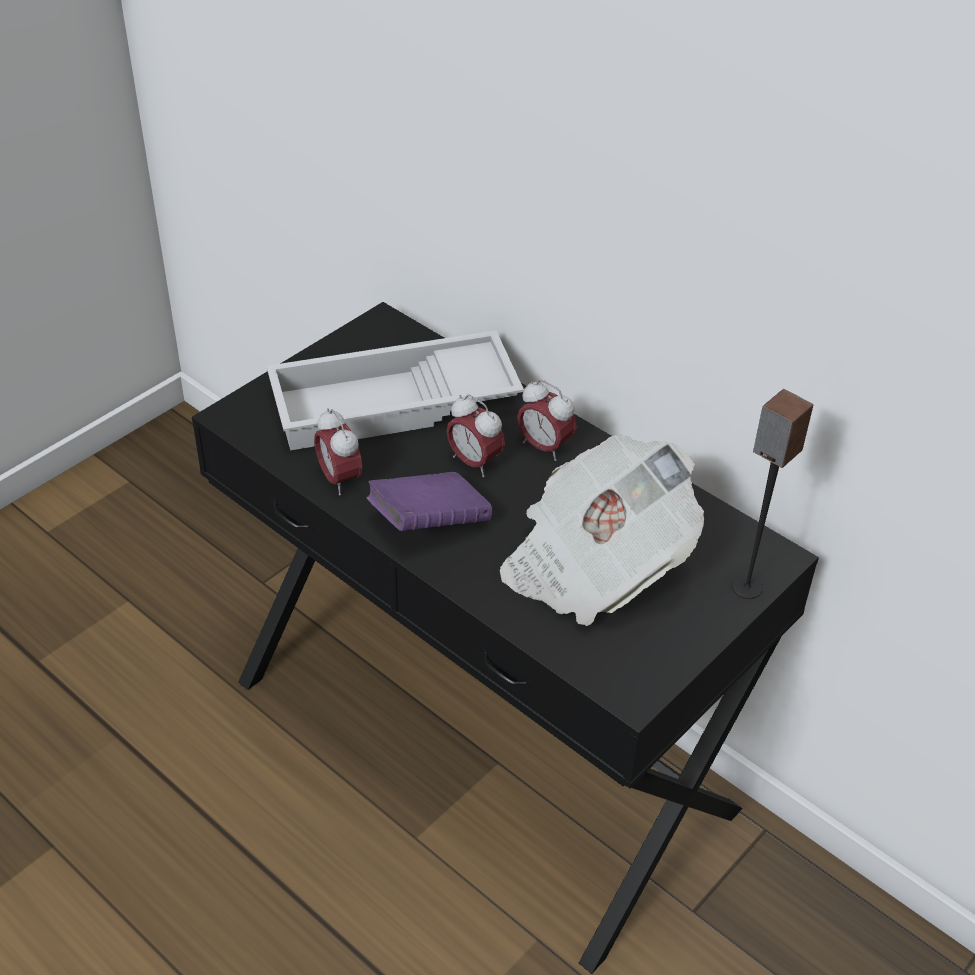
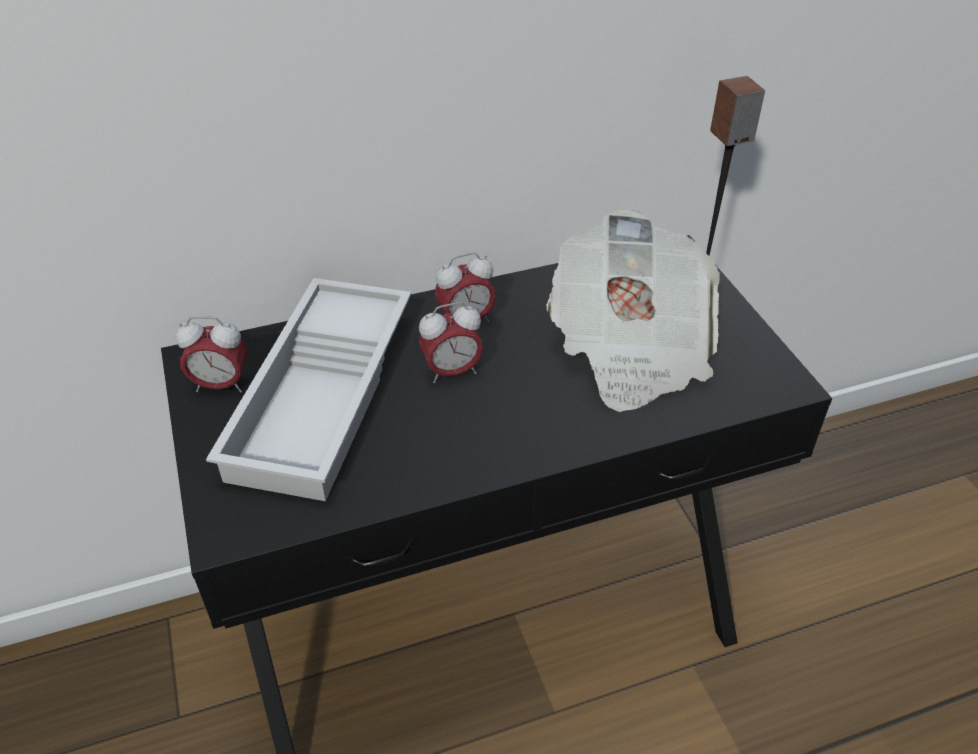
camera: 60 degrees left, 0 degrees up
(339, 479) = (401, 476): alarm clock -> alarm clock (221, 385)
(429, 522) = (510, 432): purple book -> none

